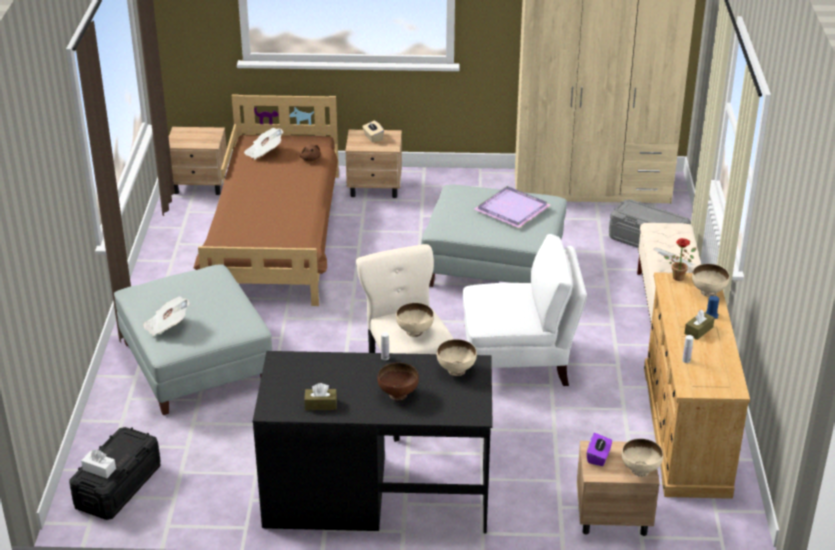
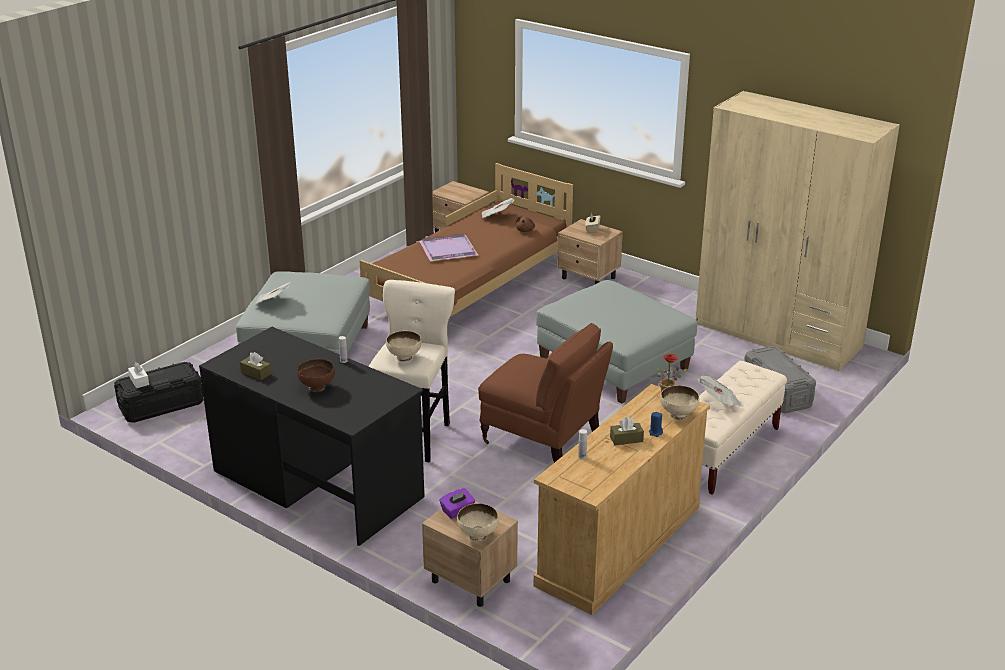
camera: 35 degrees right, 5 degrees down
(456, 370) = (381, 388): beige bowl -> none
(512, 210) = (632, 312): purple tray -> purple tray (447, 250)
(519, 362) = (543, 439): white armchair -> brown armchair

